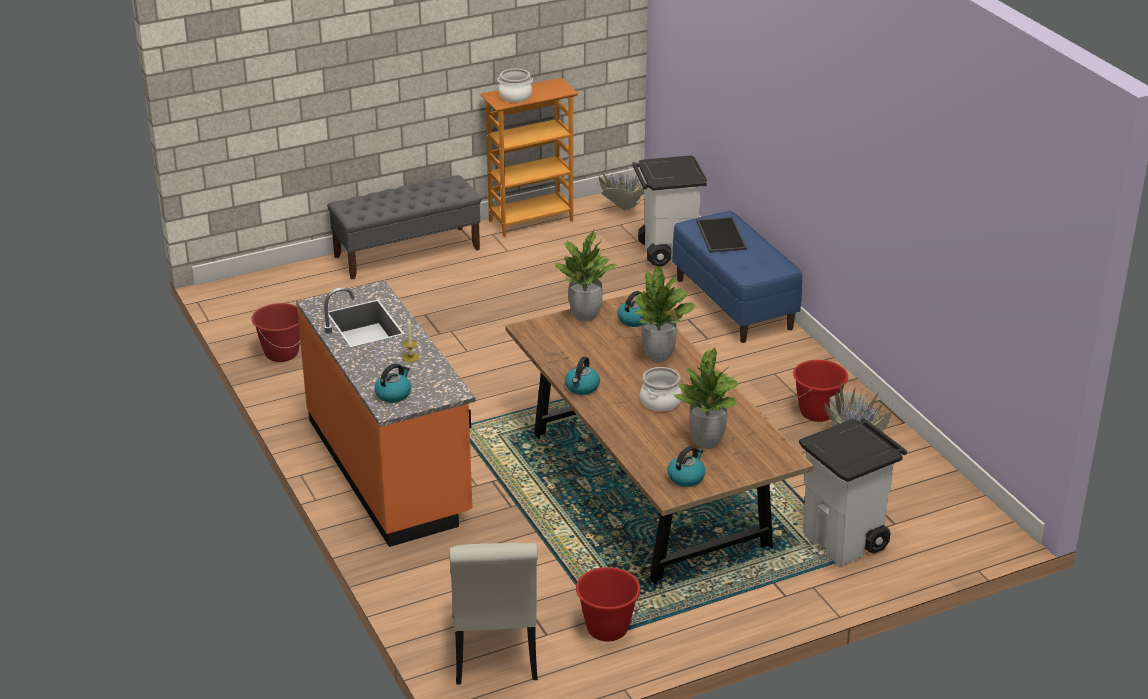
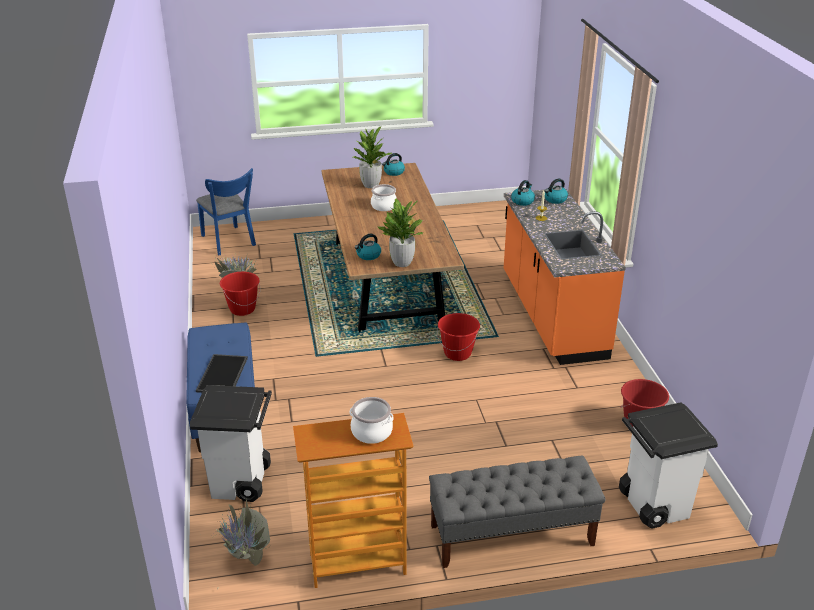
camera: 165 degrees left, 0 degrees up
(495, 654) = (505, 221): white chair -> none
(582, 387) = (428, 219): kettle -> kettle (522, 201)
(607, 629) = (445, 223): red bucket -> red bucket (458, 353)
(658, 356) = (367, 230): potted plant -> none
(845, 541) = (293, 240): white trash can -> white trash can (653, 504)
(943, 520) = (229, 242): none -> blue chair

